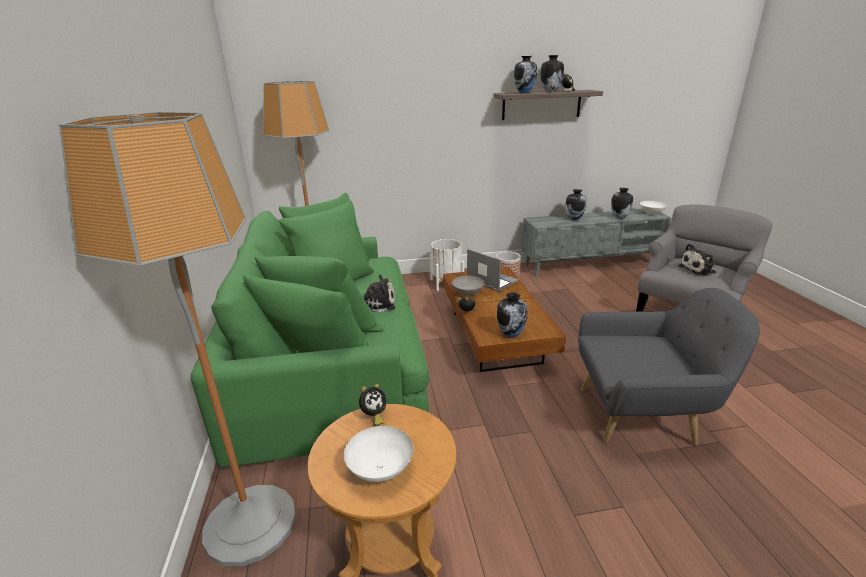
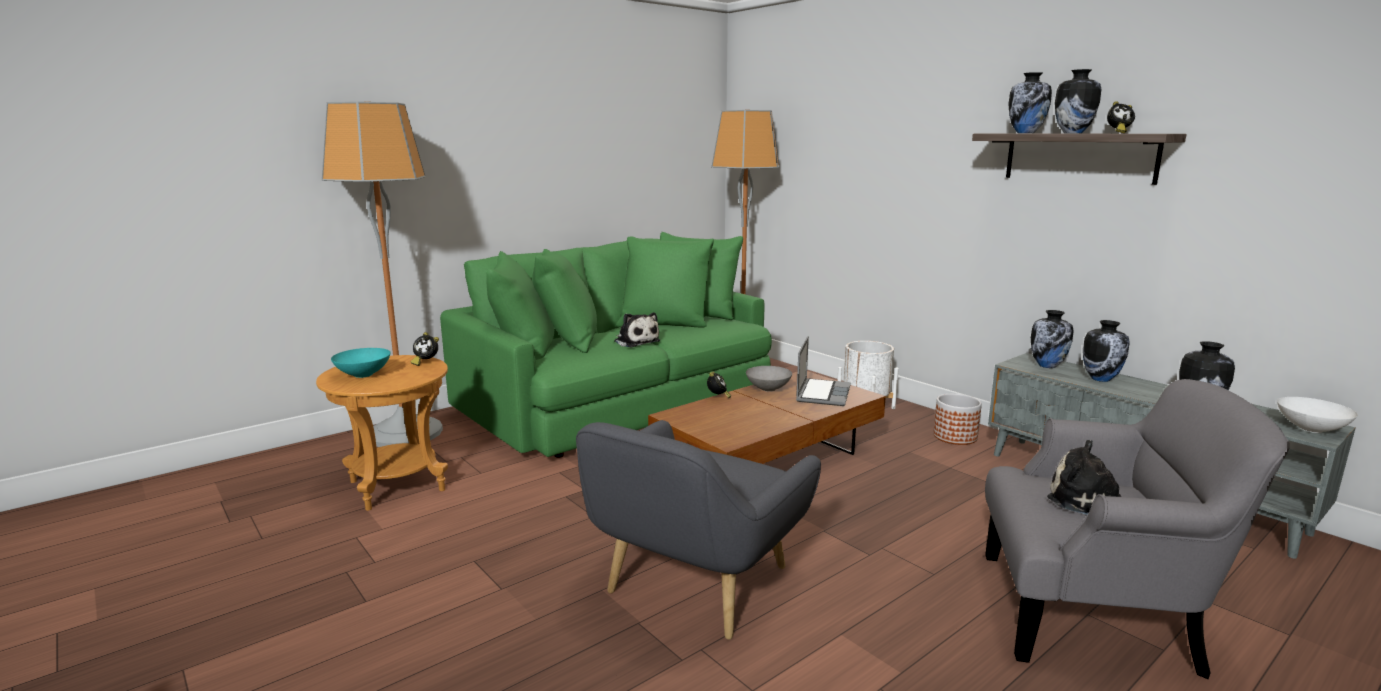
camera: 60 degrees right, 10 degrees down
(380, 470) = (362, 375): white bowl -> turquoise bowl
(511, 334) = (693, 424): vase -> vase (1048, 366)
(643, 414) = (693, 587): grey armchair -> grey armchair turned 60 degrees clockwise

